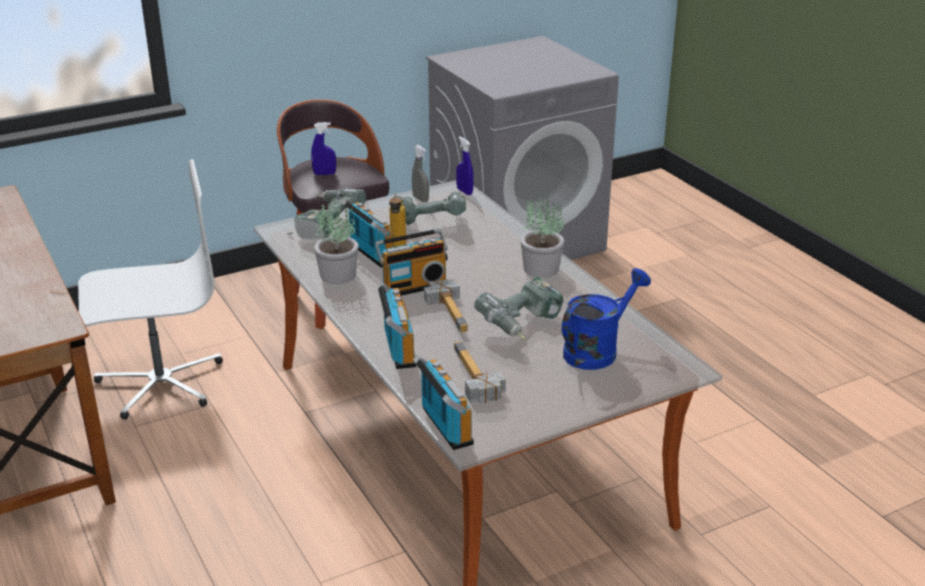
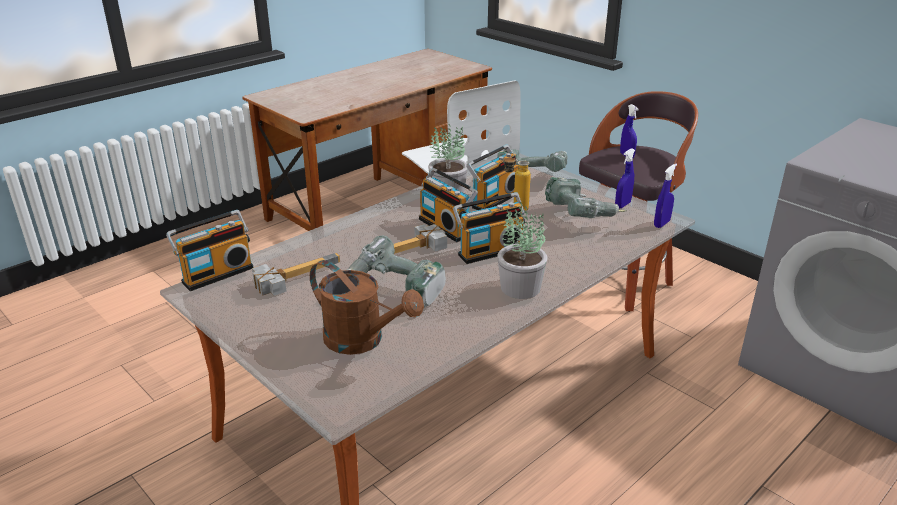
camera: 75 degrees right, 0 degrees up
(397, 349) = (334, 236): radio -> radio (489, 251)
(420, 199) = (622, 205): grey spray bottle -> blue spray bottle
(597, 350) = (362, 341): blue watering can -> brown watering can

